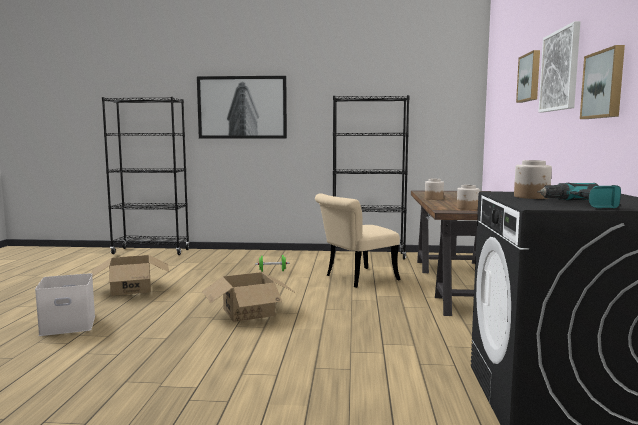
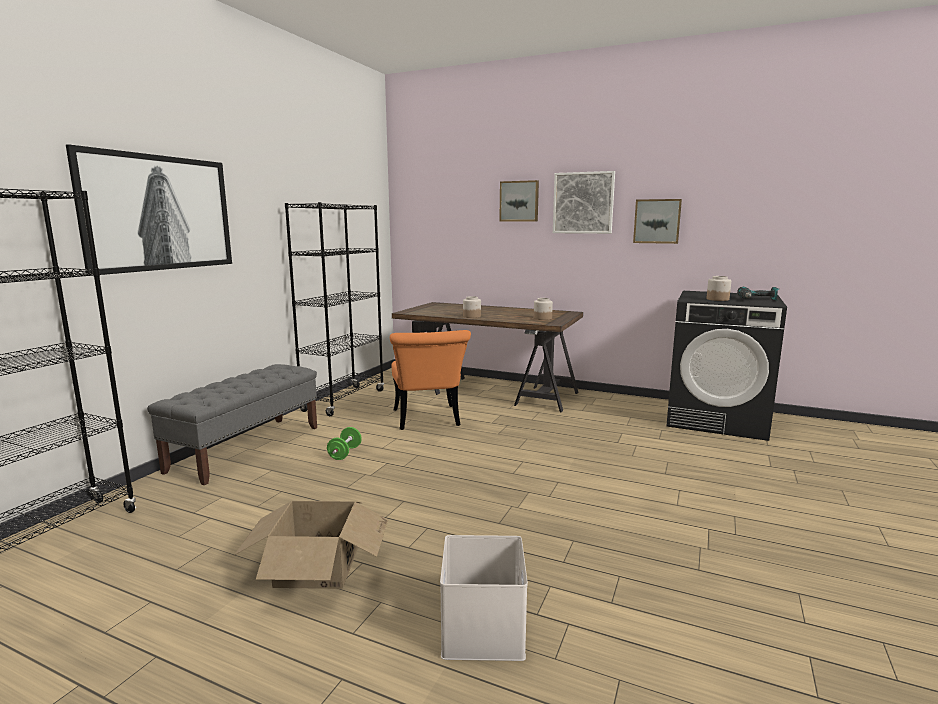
camera: 70 degrees left, 5 degrees up
(249, 312) = (505, 484): cardboard box -> none
(263, 254) = (247, 448): none -> grey bench
(355, 279) = (428, 420): beige chair -> orange chair

